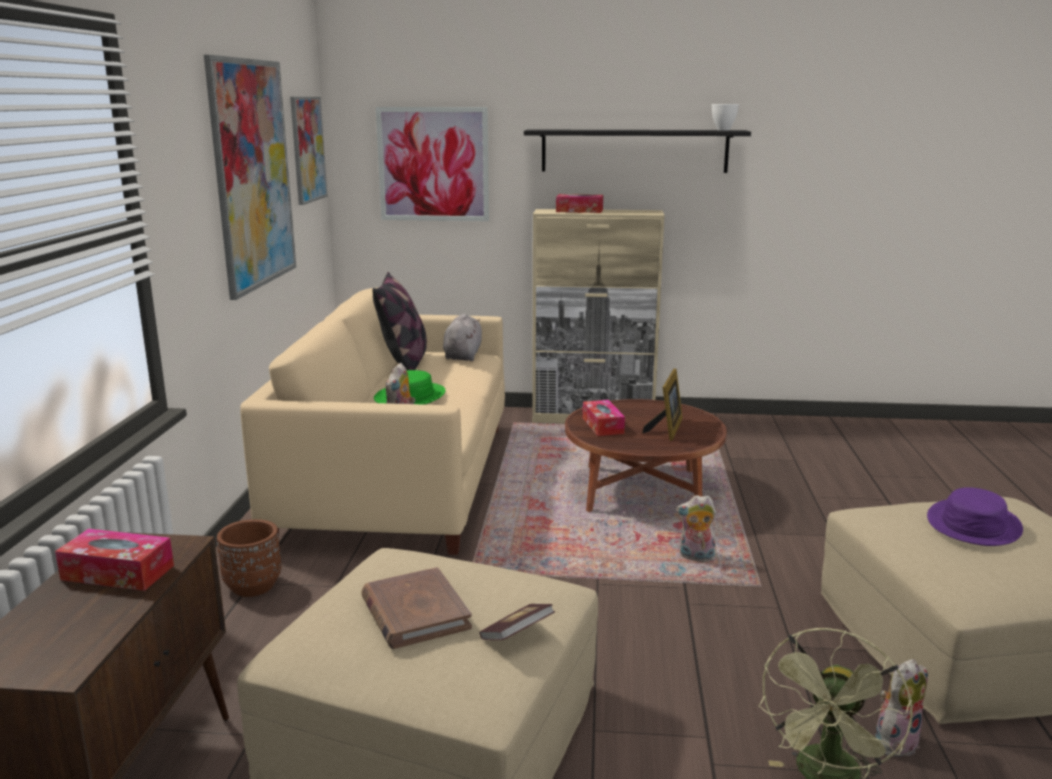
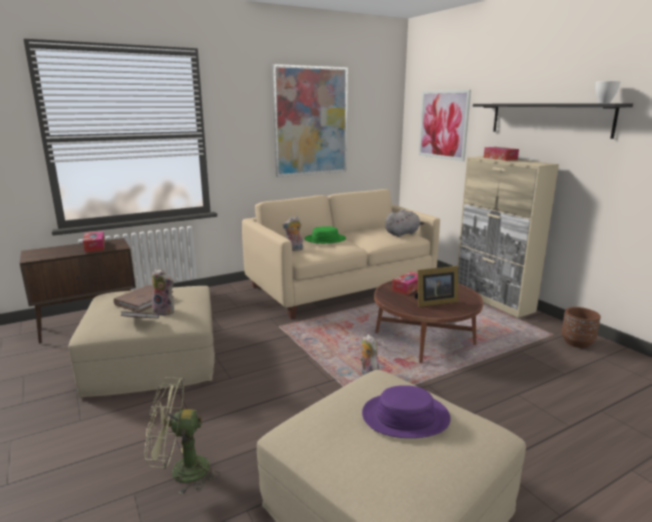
camera: 55 degrees right, 0 degrees up
(253, 586) = (222, 295): brown planter -> brown planter (577, 343)
(307, 149) = (378, 113): picture -> none
(404, 363) = (370, 229): pillow -> none
(895, 741) = (234, 491): plush toy -> plush toy (165, 311)

